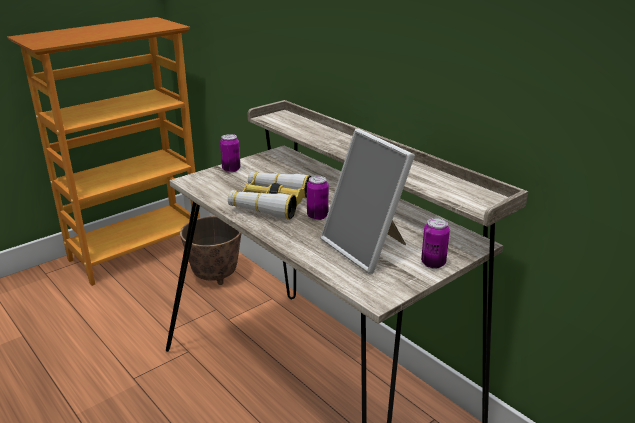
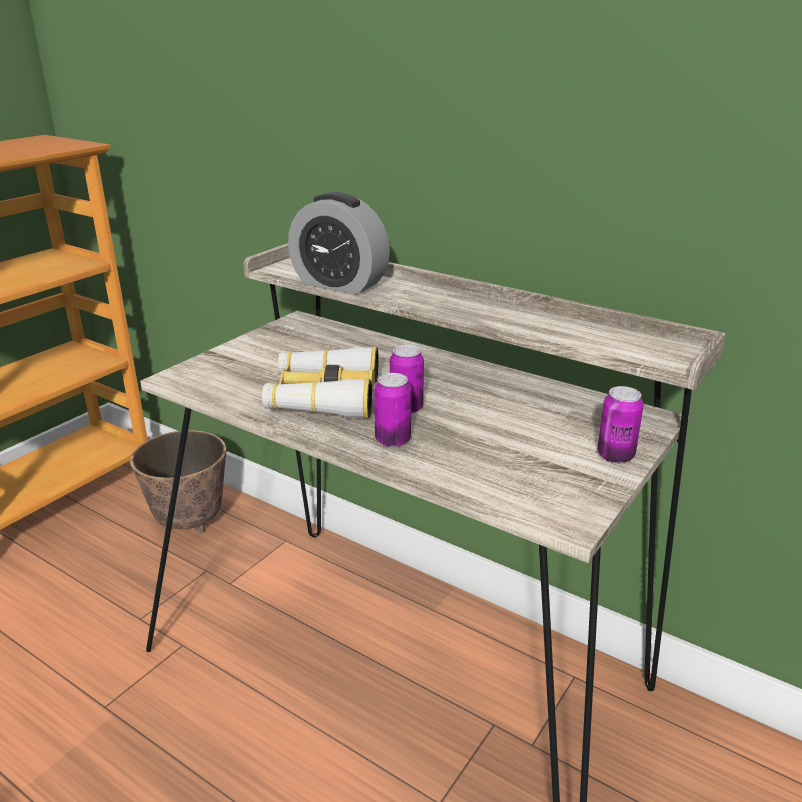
camera: 15 degrees left, 0 degrees up
(231, 169) = (234, 353): can -> can (393, 440)
(301, 132) = (339, 285): none -> alarm clock
(367, 248) = (508, 447): picture frame -> none

